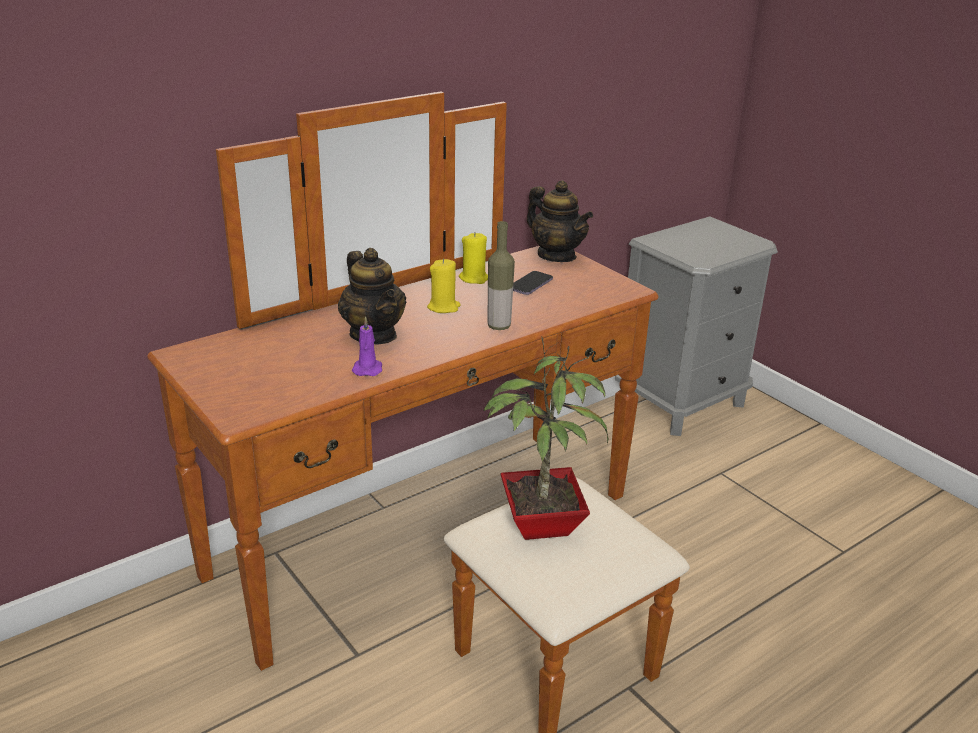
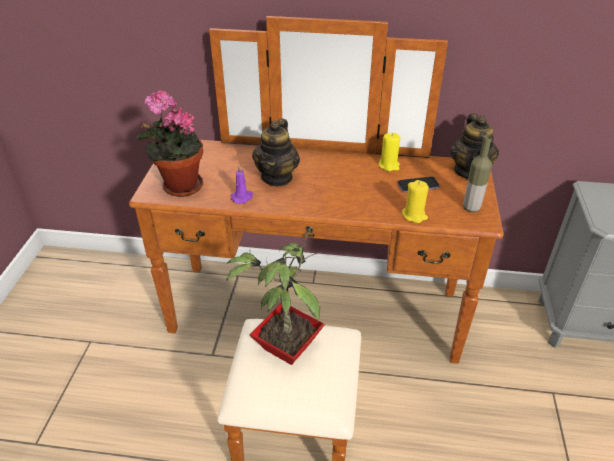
camera: 45 degrees right, 10 degrees up
(266, 393) = (179, 187): none -> potted plant
(444, 307) = (340, 177): yellow candle -> yellow candle (414, 215)
(499, 326) = (352, 206): bottle -> bottle (471, 208)

